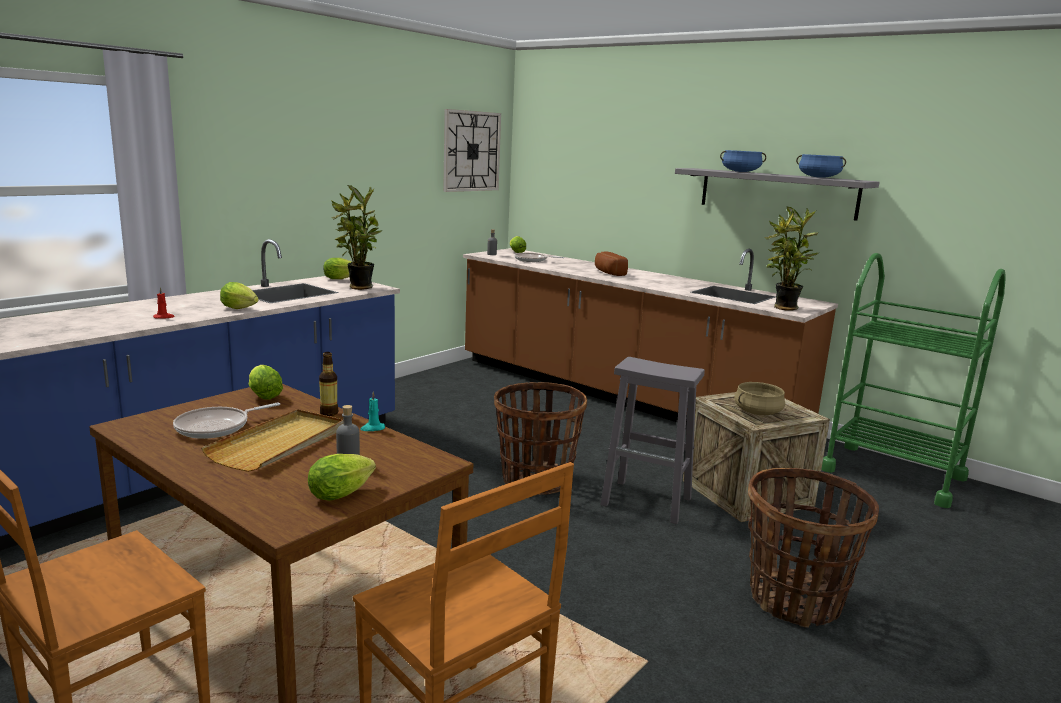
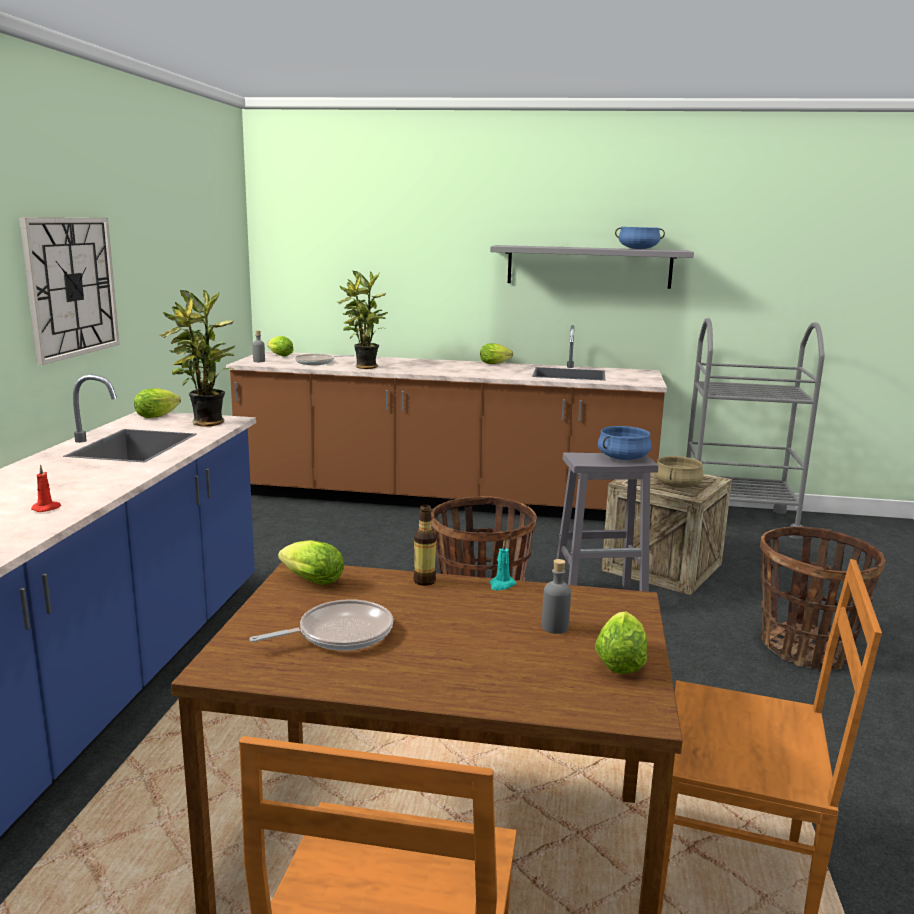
camera: 30 degrees left, 0 degrees up
(217, 427) = (340, 634): frying pan -> frying pan turned 135 degrees counterclockwise
(241, 309) = (128, 477): lettuce -> lettuce (496, 364)
(279, 444) = (448, 631): beige tray -> none
(471, 151) = (219, 236): wall clock -> wall clock (71, 287)
(608, 272) = (419, 366): bread -> none
(740, 172) = (557, 247): blue cooking pot -> blue cooking pot (623, 458)
(783, 308) = (634, 381): potted plant -> potted plant (364, 367)
(892, 474) = (736, 520): green cart -> grey cart

